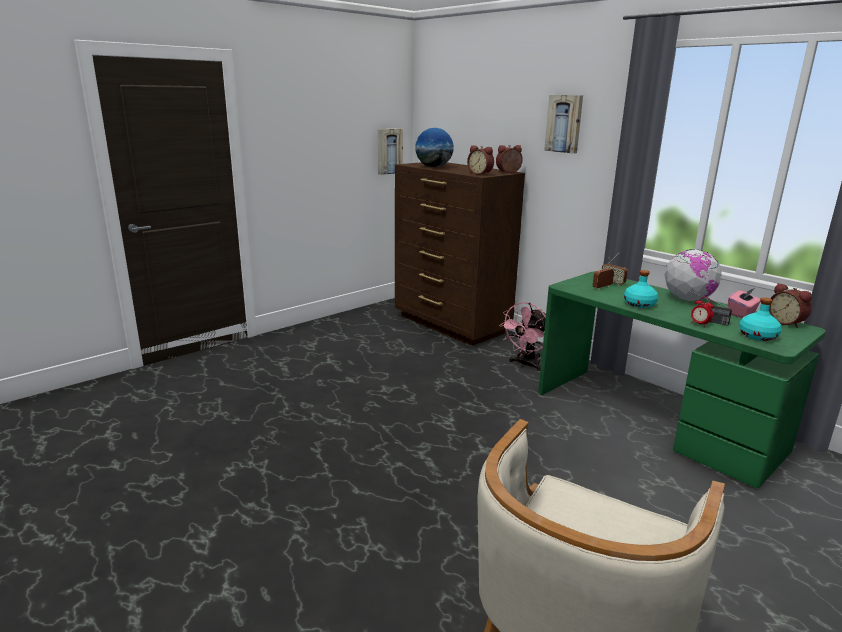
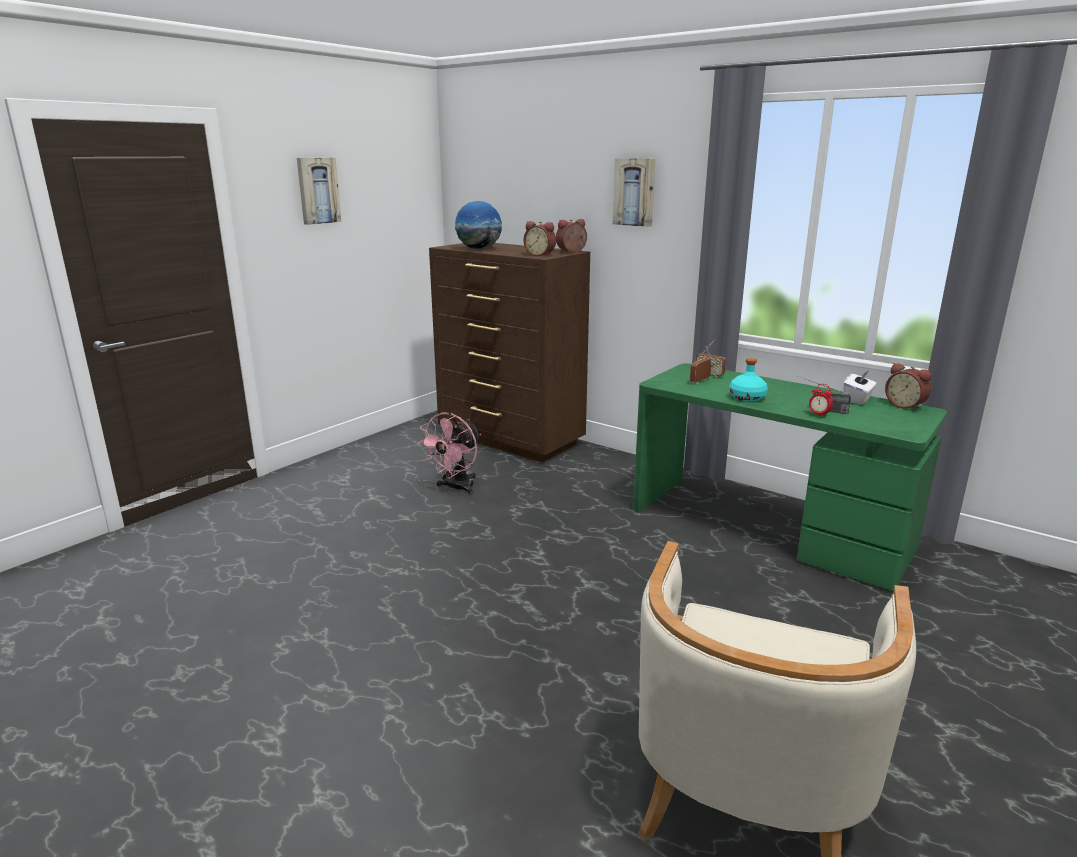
camera: 10 degrees left, 0 degrees up
(389, 151) = (416, 231): picture -> picture (317, 190)
(525, 364) = (610, 479): pink fan -> pink fan (456, 488)
(688, 299) = (796, 388): globe -> none
(742, 313) = (857, 399): pink tissue box -> white tissue box
(758, 336) = (882, 423): turquoise bottle -> none

